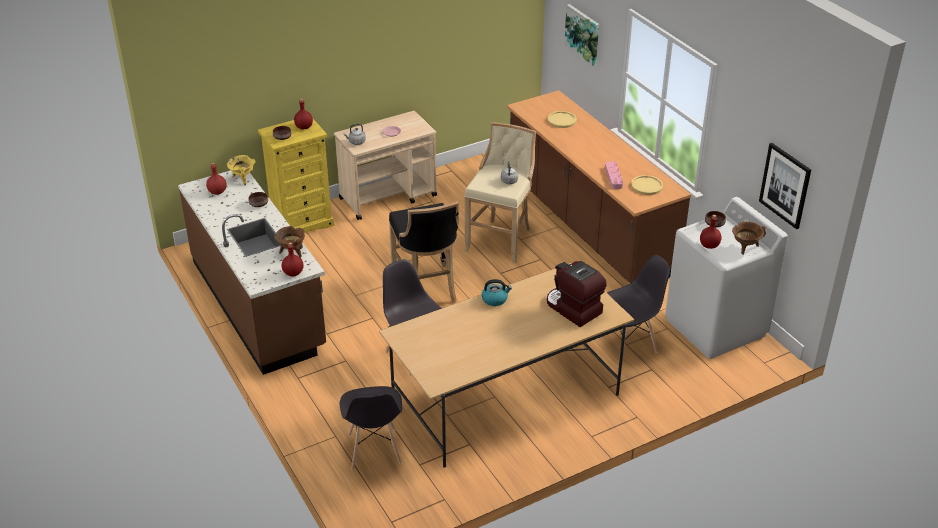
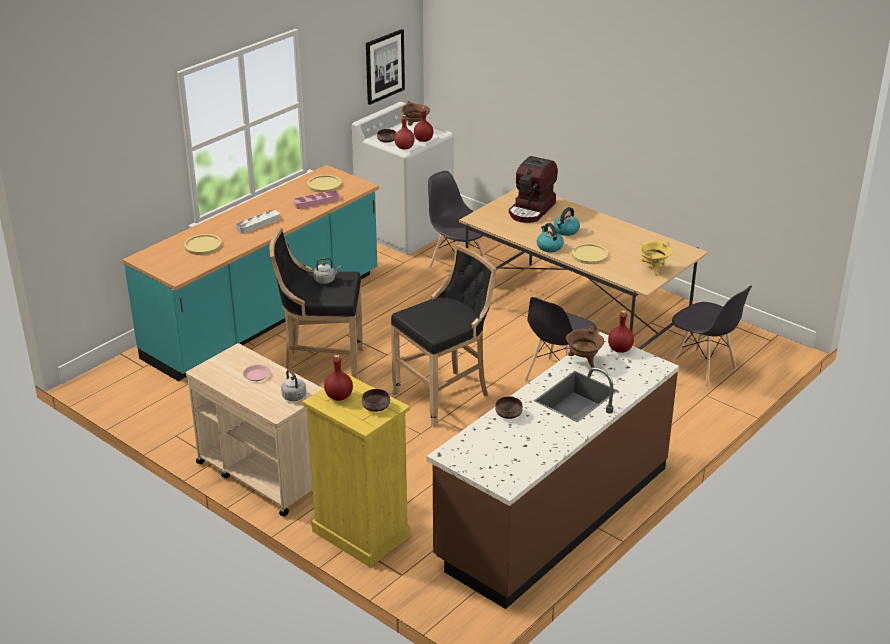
camera: 110 degrees left, 5 degrees down
(217, 192) = (504, 458): red bottle -> red bottle (404, 148)
(243, 179) = (459, 446): yellow cooking pot -> yellow cooking pot (653, 269)
(374, 450) = (703, 369): grey chair -> grey chair turned 75 degrees clockwise
(466, 319) = (589, 255): none -> yellow plate
(501, 239) = (321, 366): beige stool -> black stool
(520, 318) = (566, 231): none -> kettle
(583, 34) = (113, 170): picture -> none
(586, 146) = (258, 224): none -> grey tray
(587, 225) = (265, 317): brown counter -> turquoise counter

